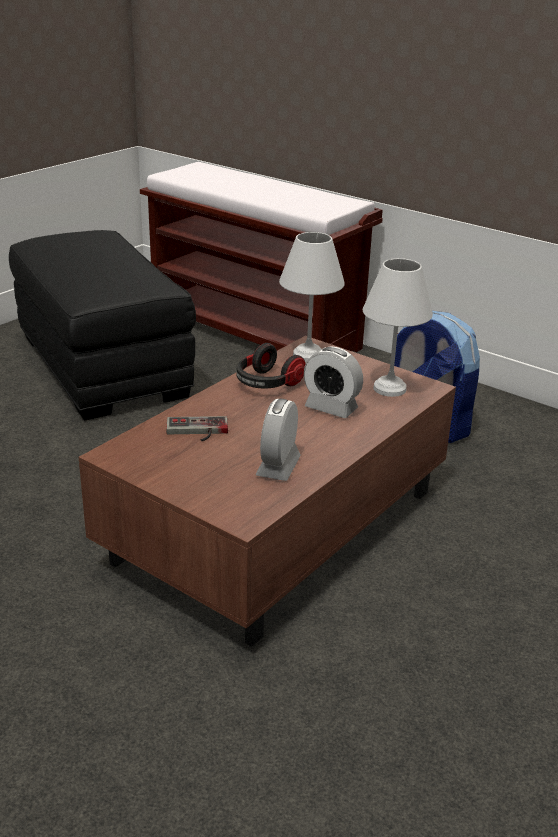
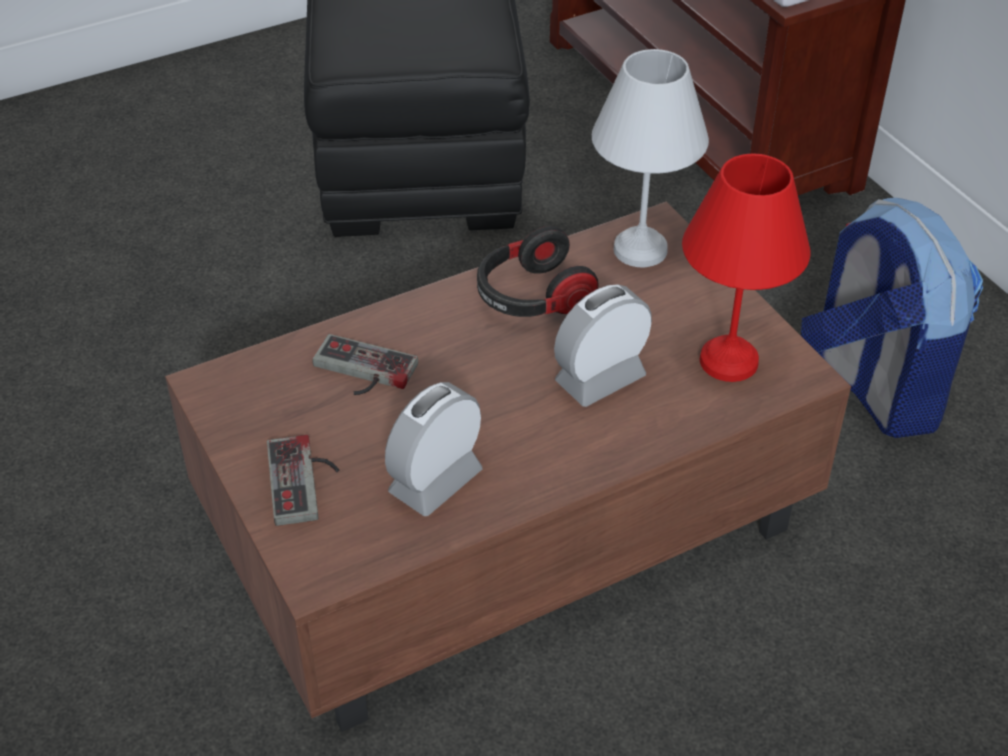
camera: 25 degrees right, 15 degrees up
(203, 482) = (305, 481): none -> game controller
(331, 408) = (600, 379): alarm clock -> alarm clock turned 90 degrees clockwise
(391, 389) = (730, 363): white table lamp -> red table lamp

